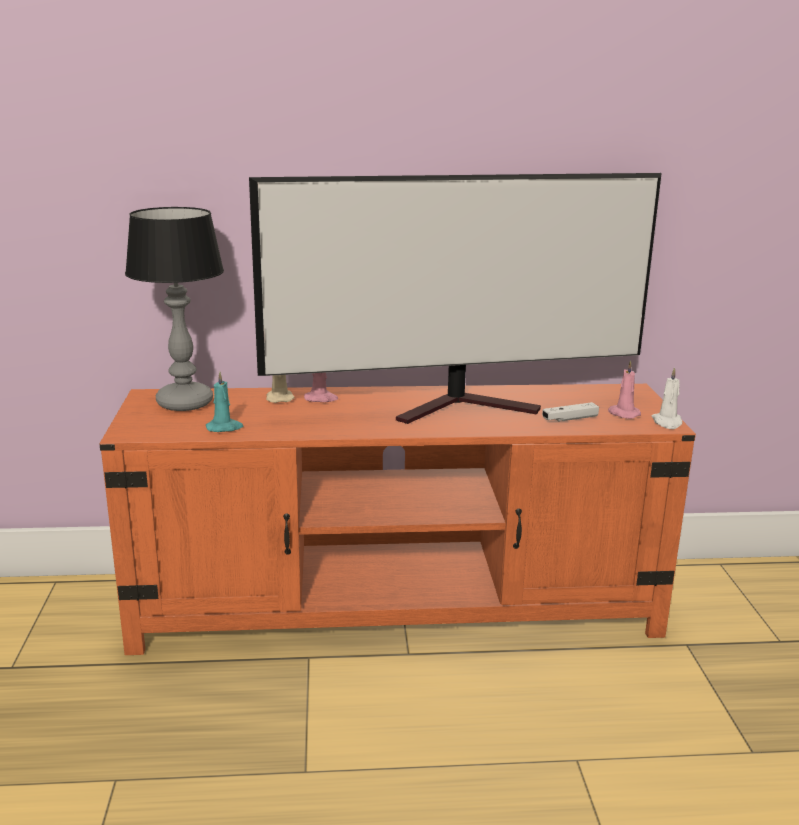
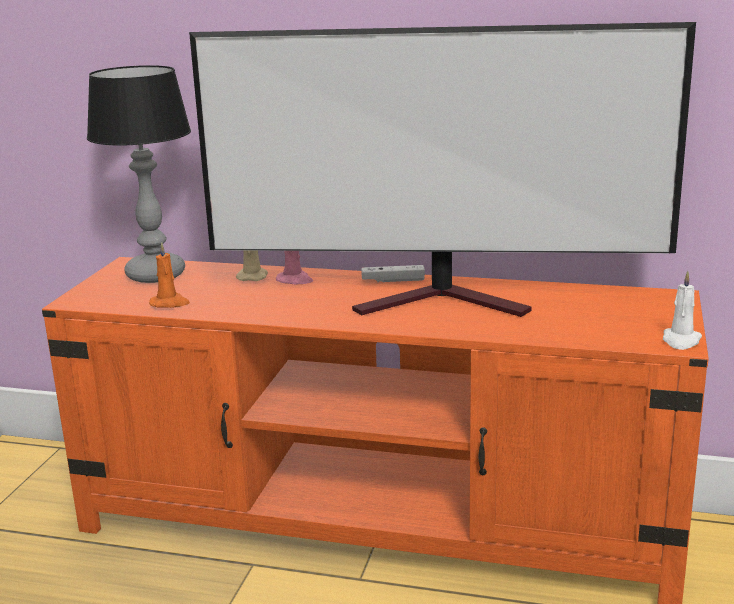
camera: 20 degrees right, 0 degrees up
(224, 427) = (170, 303): turquoise candle -> orange candle
(570, 419) = (558, 325): white game controller -> white game controller (393, 280)
(623, 413) = (632, 325): pink candle -> none

